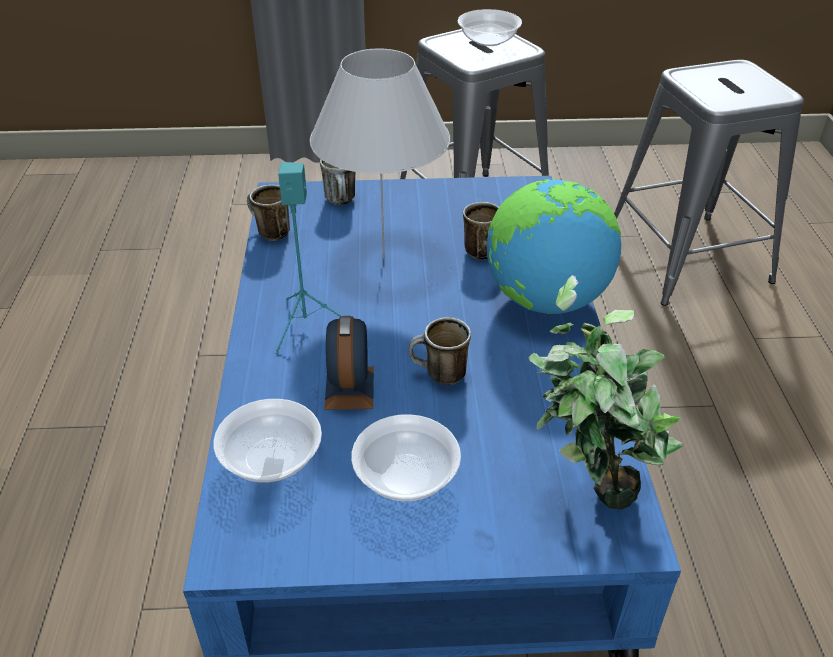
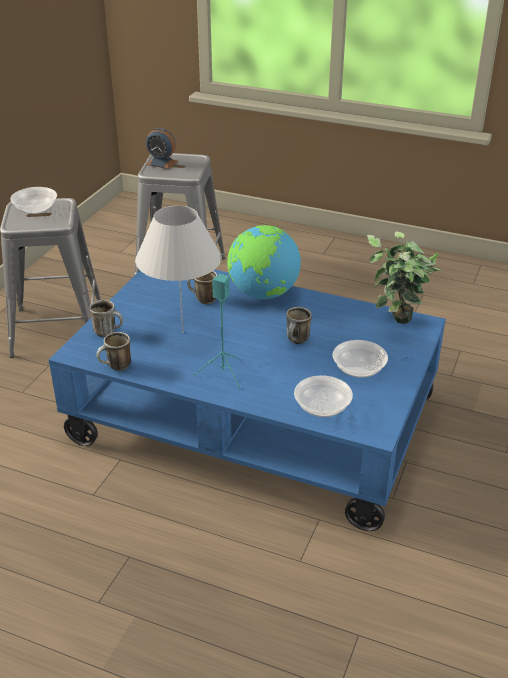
camera: 65 degrees left, 5 degrees down
(349, 388) = (286, 371): alarm clock -> alarm clock (162, 163)

